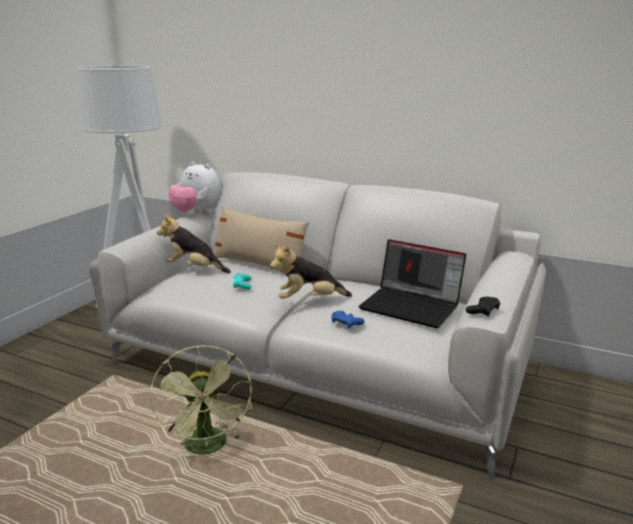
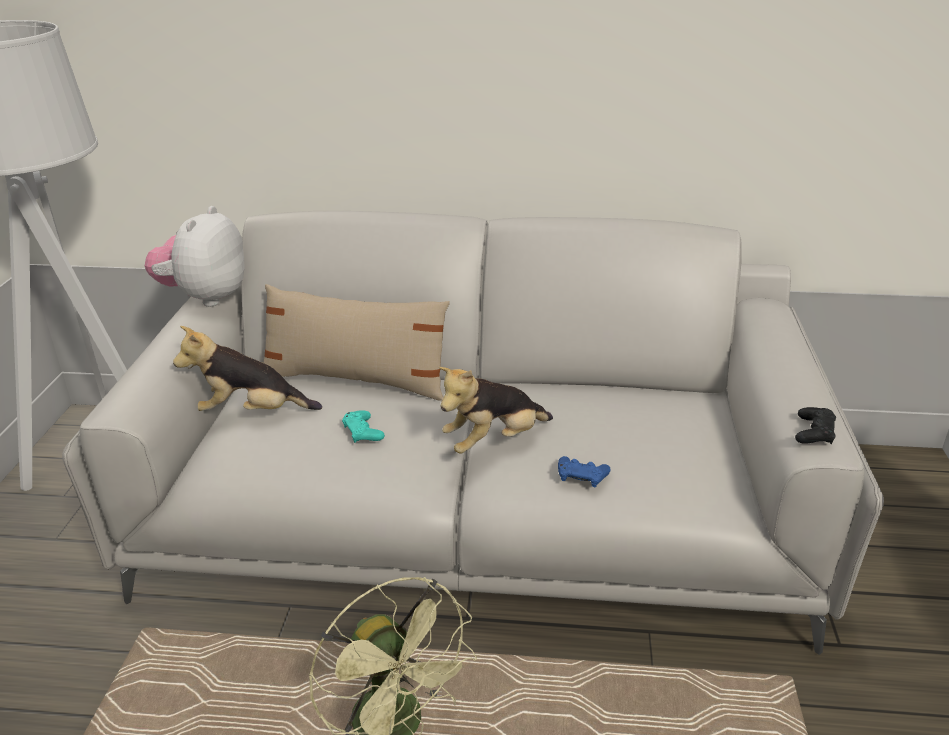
camera: 20 degrees left, 10 degrees up
(197, 213) = (205, 297): plush toy -> plush toy turned 90 degrees clockwise
(412, 306) = (654, 420): laptop -> none

